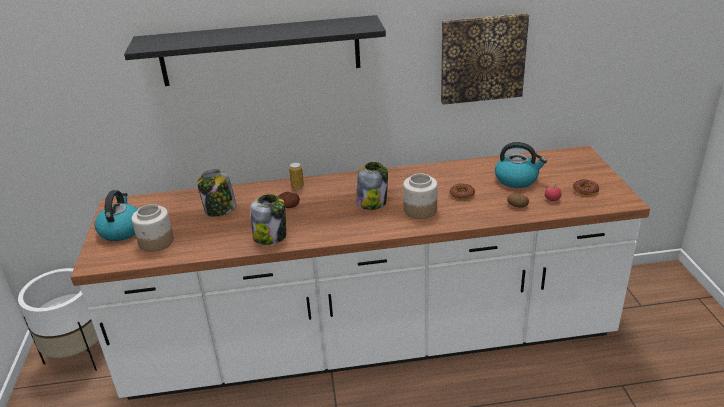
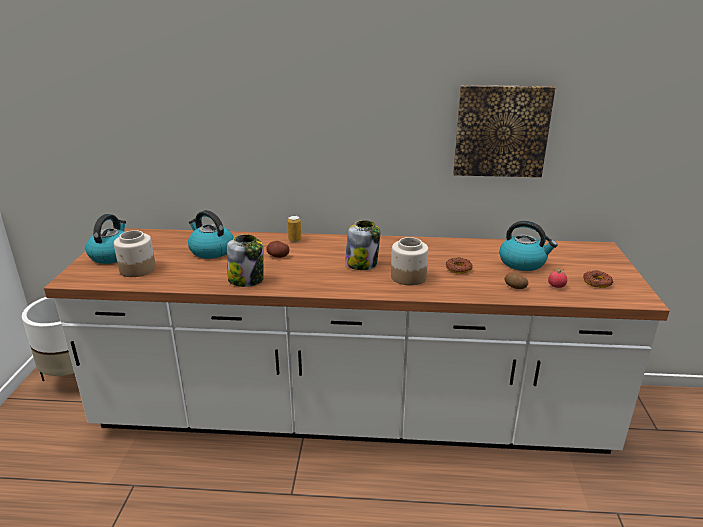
camera: 10 degrees right, 5 degrees down
(220, 210) = (211, 251): jar -> kettle
(260, 51) = (272, 97): black shelf -> none

